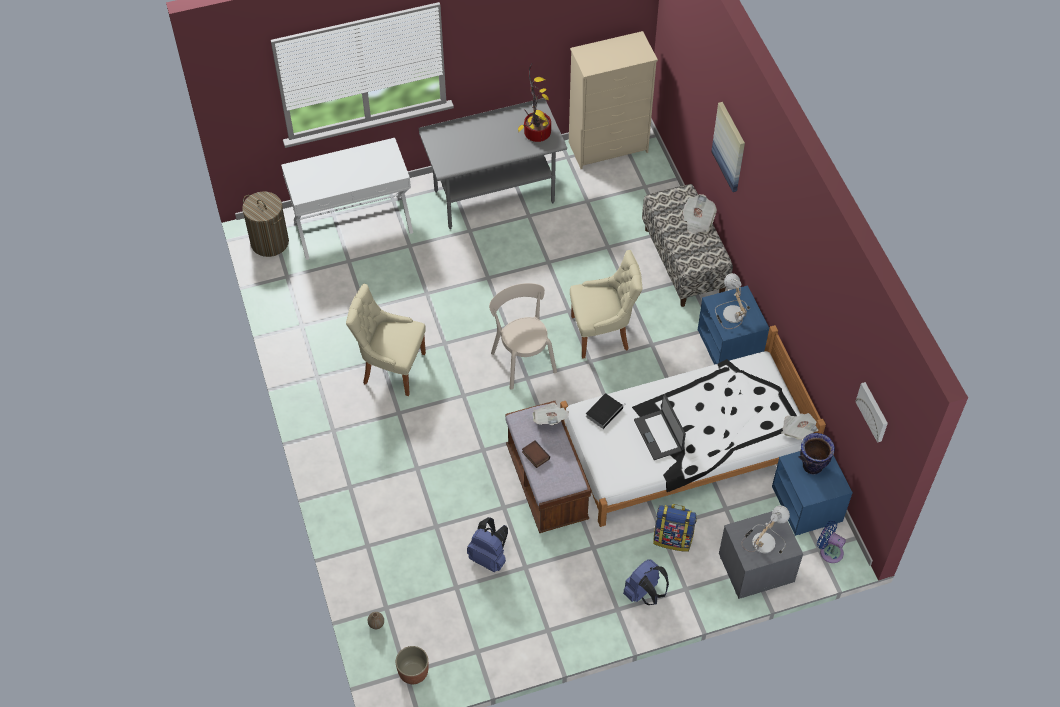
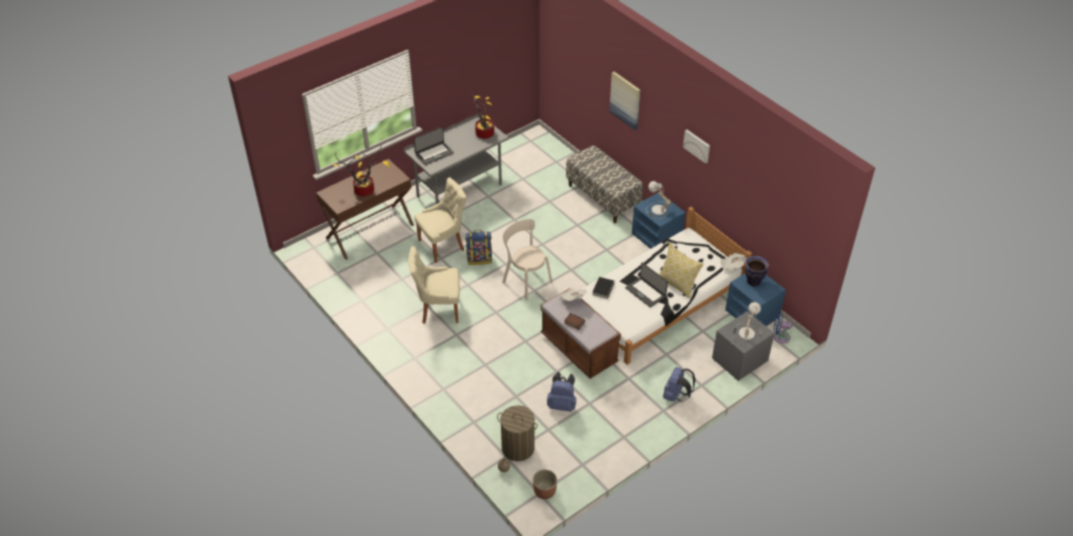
camera: 20 degrees left, 10 degrees down
(269, 242) = (314, 255): laundry basket -> laundry basket (517, 448)
(345, 177) = (365, 189): none -> potted plant
(353, 225) = (370, 231): white console table -> brown console table
(456, 146) = (434, 153): none -> laptop
(602, 333) = (571, 251): beige chair -> beige chair (443, 245)
(609, 147) = (522, 145): beige dresser -> none
(673, 538) = (678, 358): backpack -> backpack (479, 259)
(697, 221) = (608, 164): newspaper -> none
(708, 436) = (677, 284): none -> pillow
(873, 411) = (795, 219): picture -> picture (697, 145)

